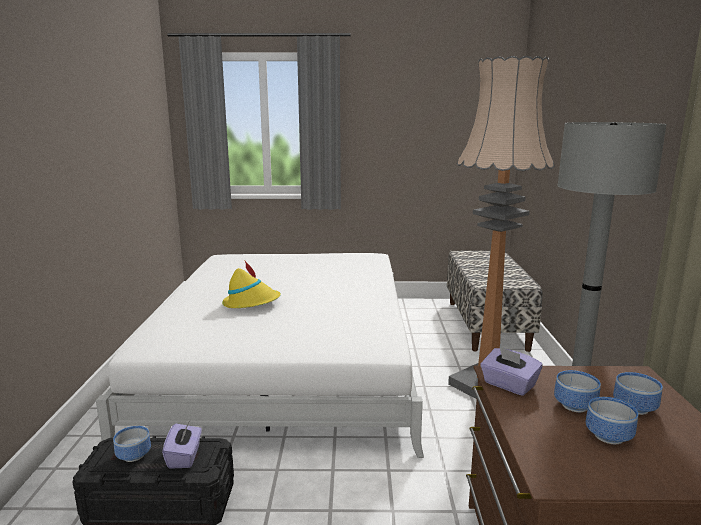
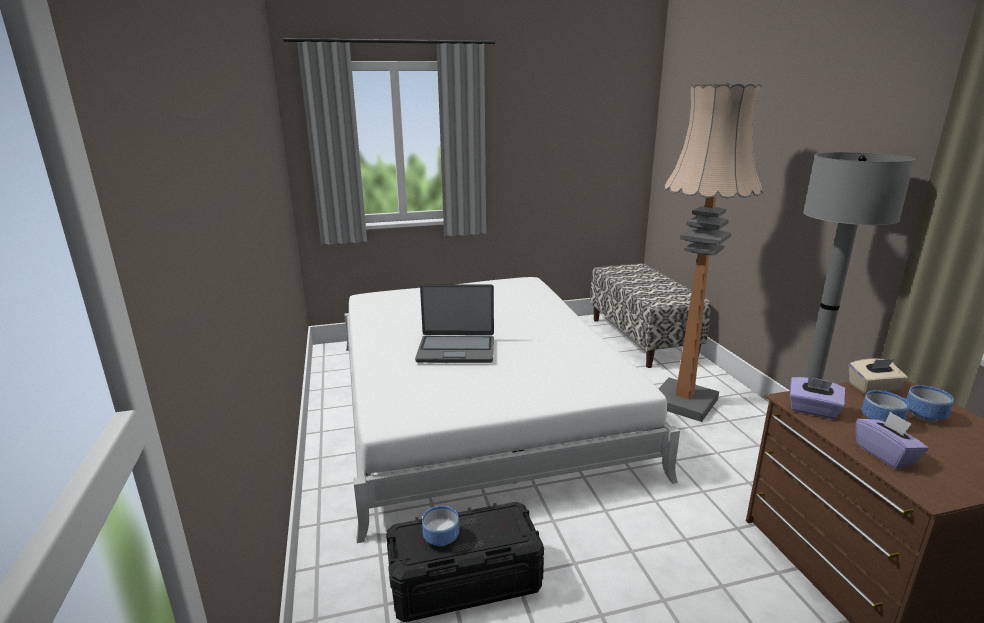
camera: 15 degrees left, 5 degrees up
(184, 457) = (495, 529): purple tissue box -> purple tissue box (885, 454)
(251, 303) = (456, 350): yellow hat -> laptop
(603, 375) = (873, 388): none -> beige tissue box
(607, 435) = (929, 445): bowl -> none

